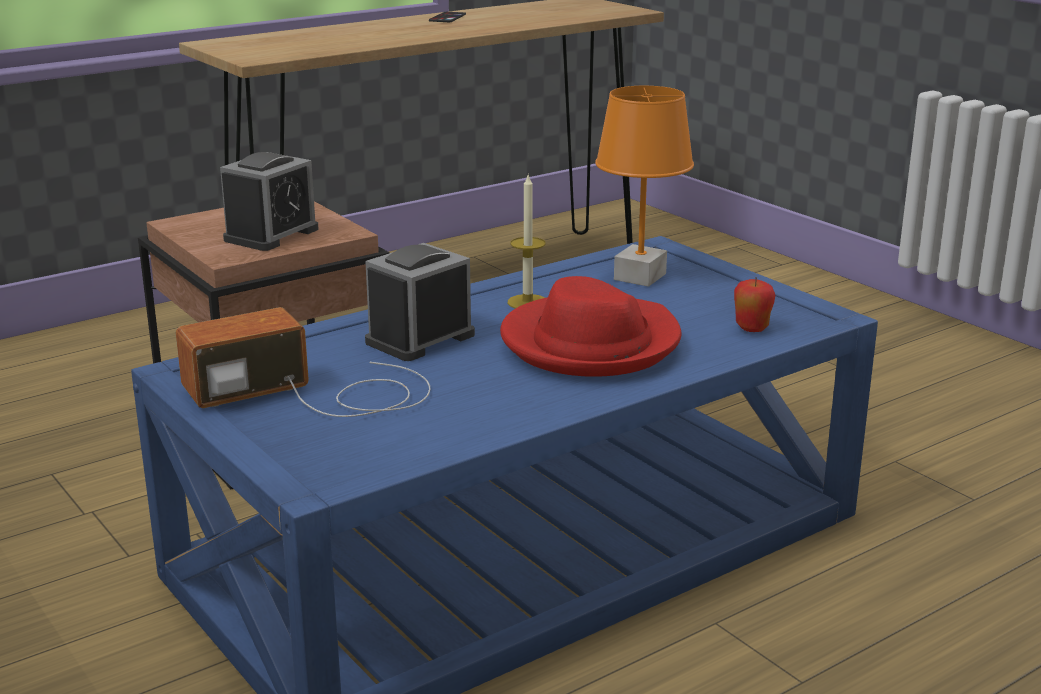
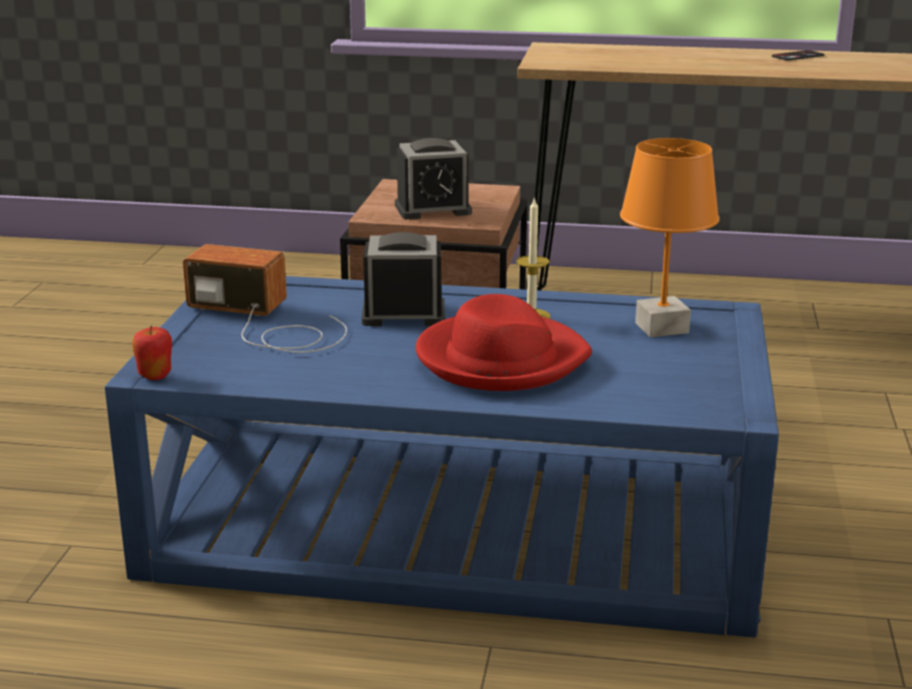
camera: 45 degrees right, 0 degrees up
(751, 329) = (652, 397): apple -> apple (155, 376)

